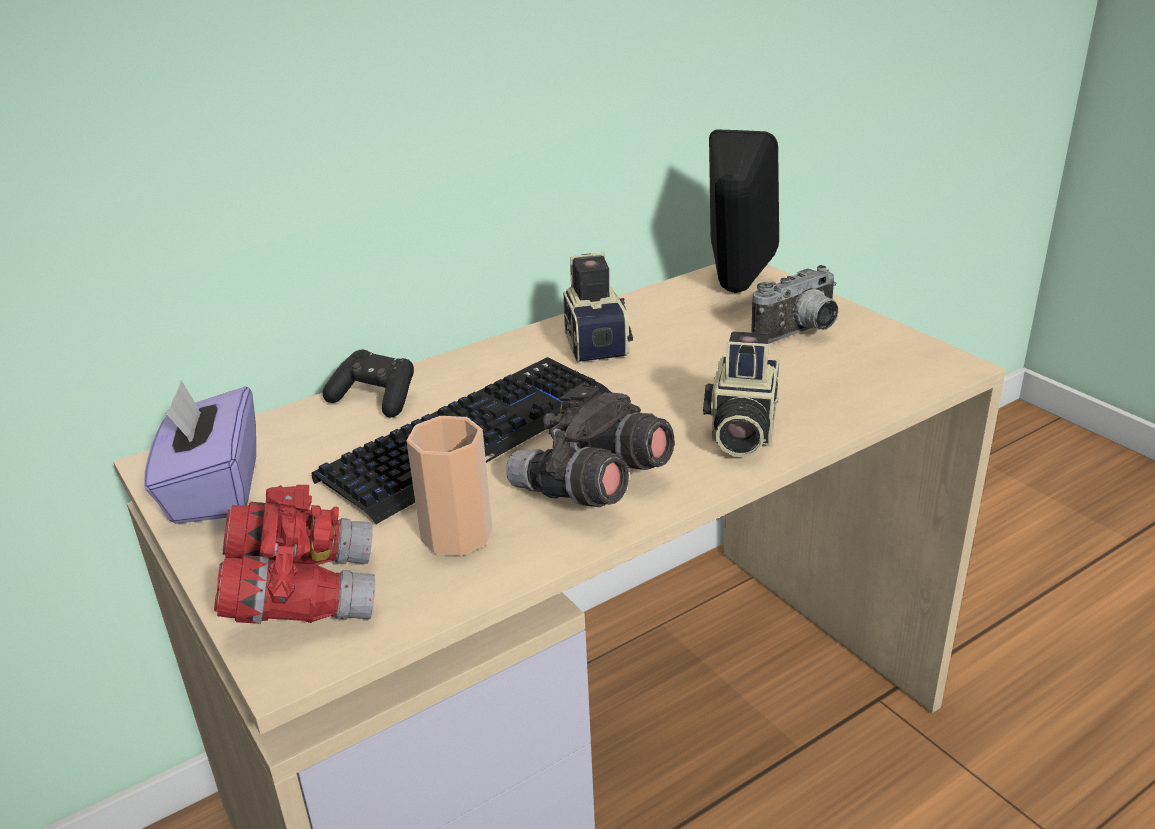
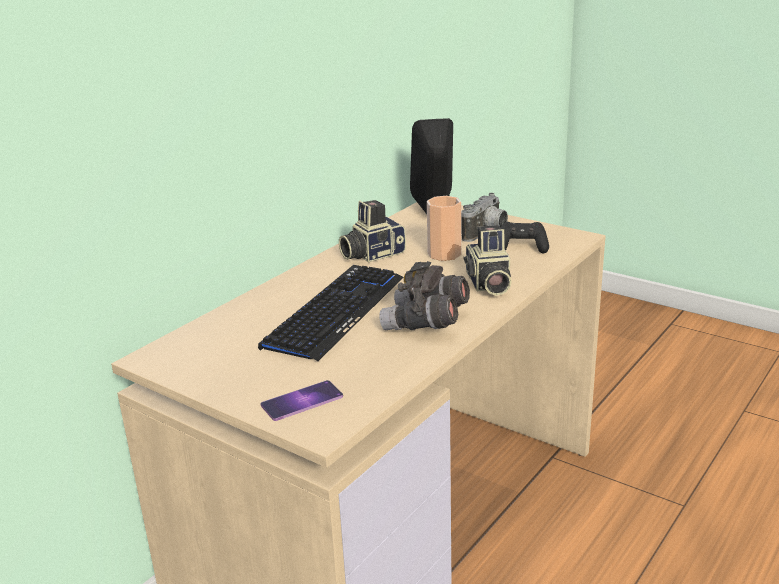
camera: 20 degrees left, 5 degrees down
(214, 489) = (197, 364): purple tissue box -> none
(302, 594) = (302, 401): red binoculars -> phone
(375, 398) = (259, 303): black game controller -> black game controller (521, 247)
(457, 535) = (368, 358): cup -> cup (444, 254)
(595, 341) = (371, 254): camera -> camera turned 90 degrees counterclockwise

